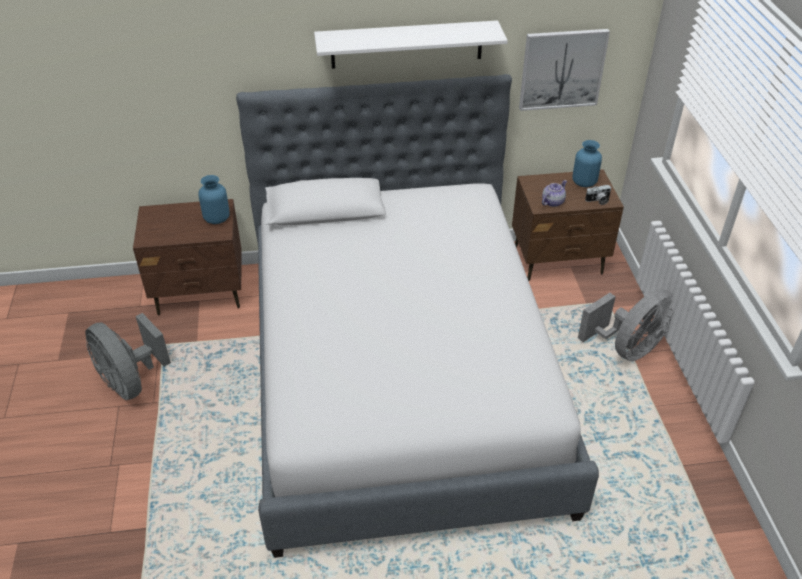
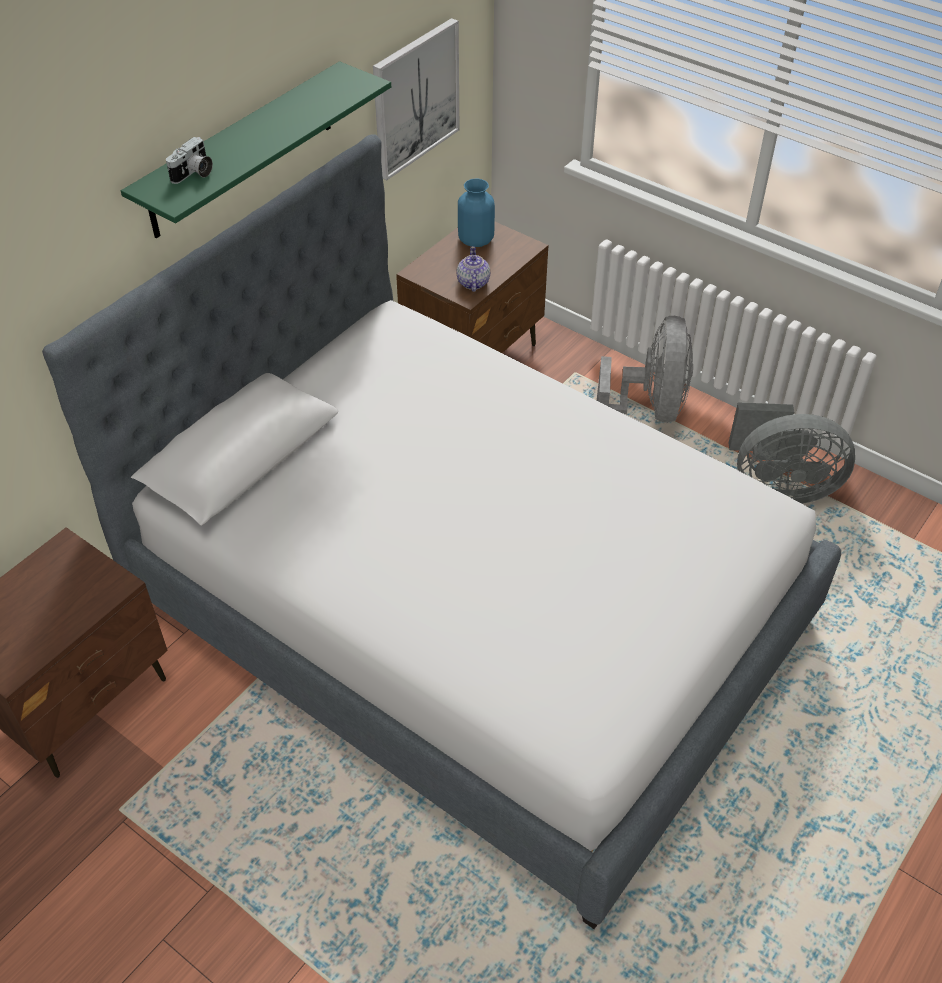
camera: 45 degrees left, 5 degrees up
(131, 381) = (137, 894): grey fan -> grey fan (778, 487)
(217, 218) = (80, 569): blue vase -> none
(406, 44) = (242, 150): white shelf -> green shelf
(598, 200) = (516, 253): camera -> camera (194, 174)

